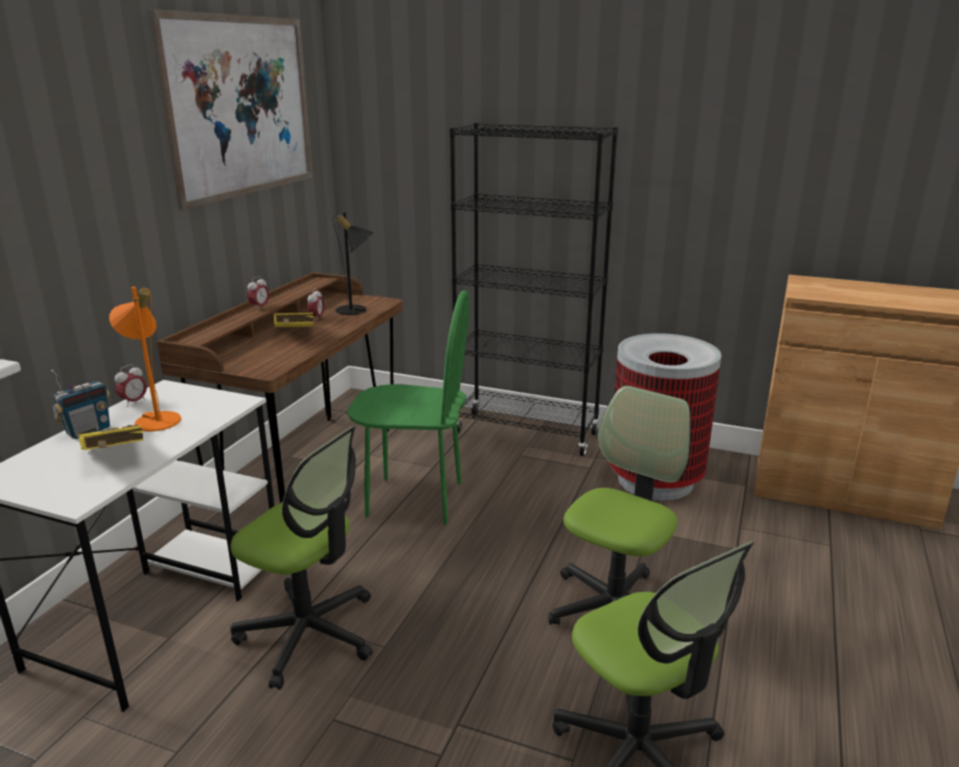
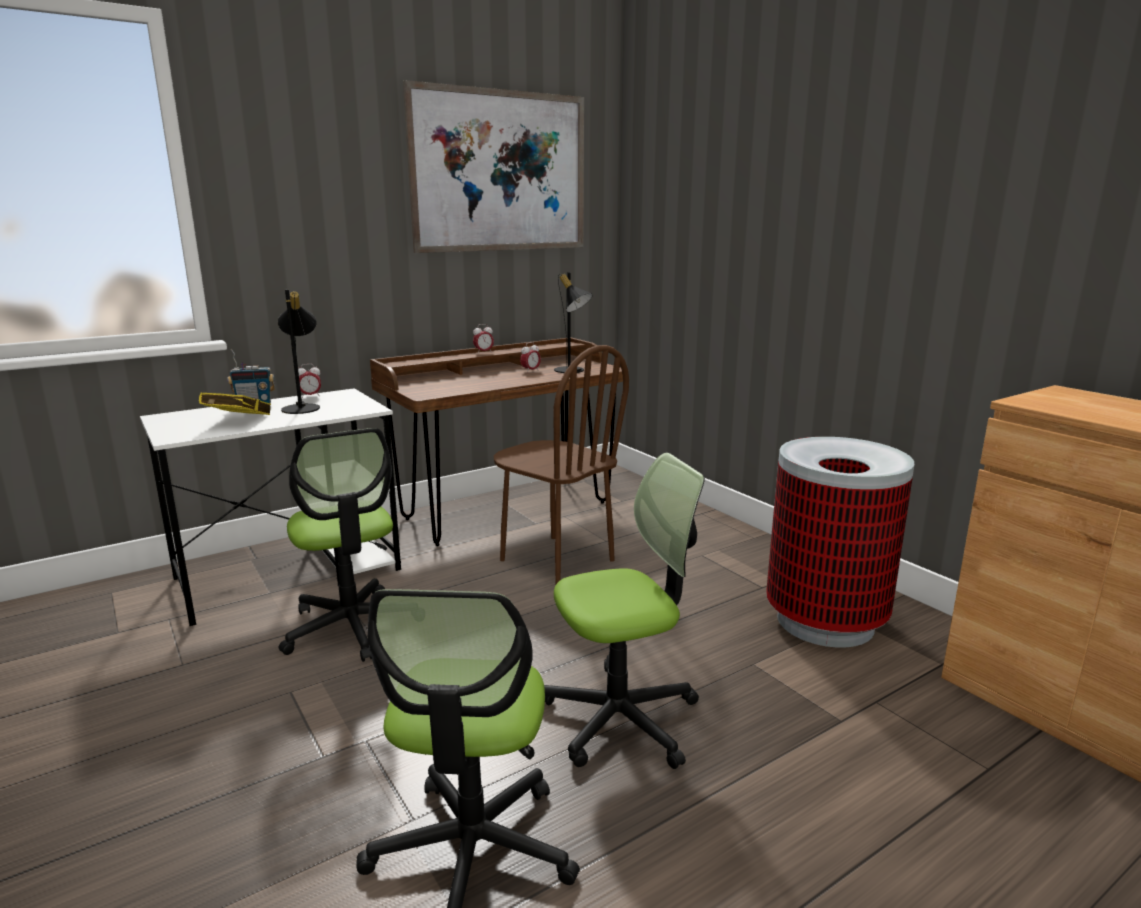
camera: 35 degrees right, 5 degrees down
(155, 418) = (303, 407): orange table lamp -> black table lamp
(294, 335) = (490, 378): yellow book -> none
(414, 499) = (556, 561): green chair -> brown chair
(526, 433) = (732, 539): black bookcase -> none

